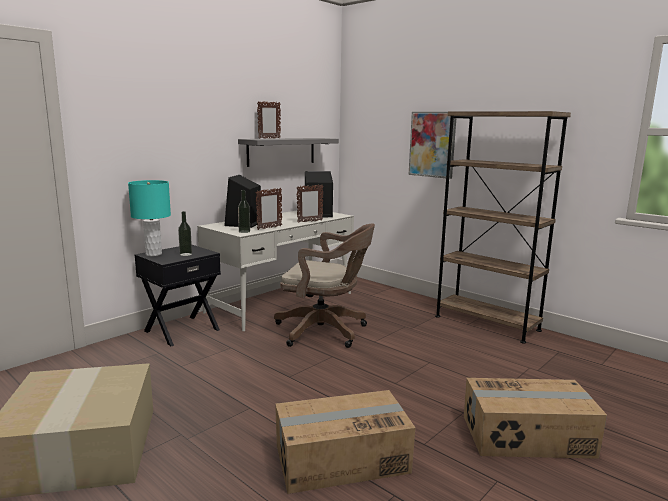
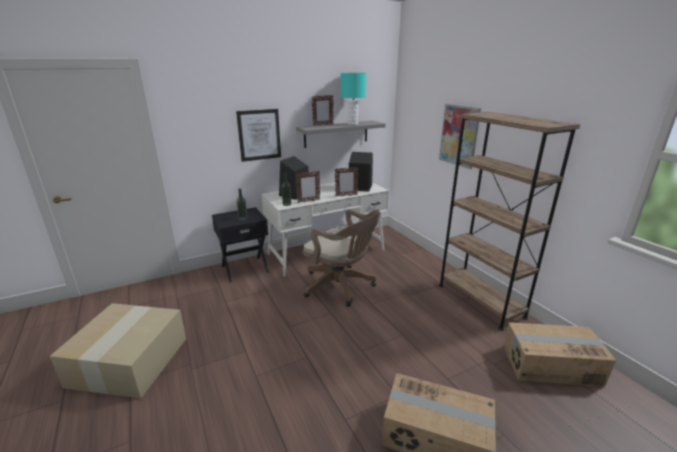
camera: 20 degrees right, 10 degrees up
(153, 254) = (223, 216): turquoise table lamp -> turquoise table lamp (352, 124)
(196, 146) = (259, 135): none -> picture
(341, 458) = (276, 416): cardboard box -> cardboard box (550, 364)

